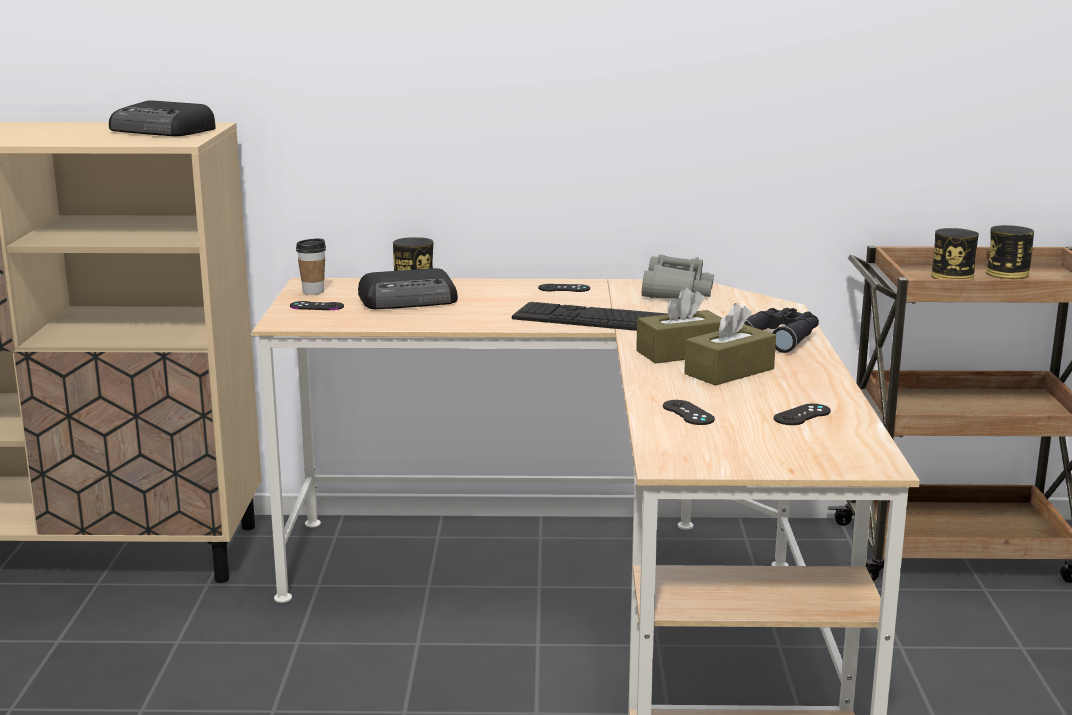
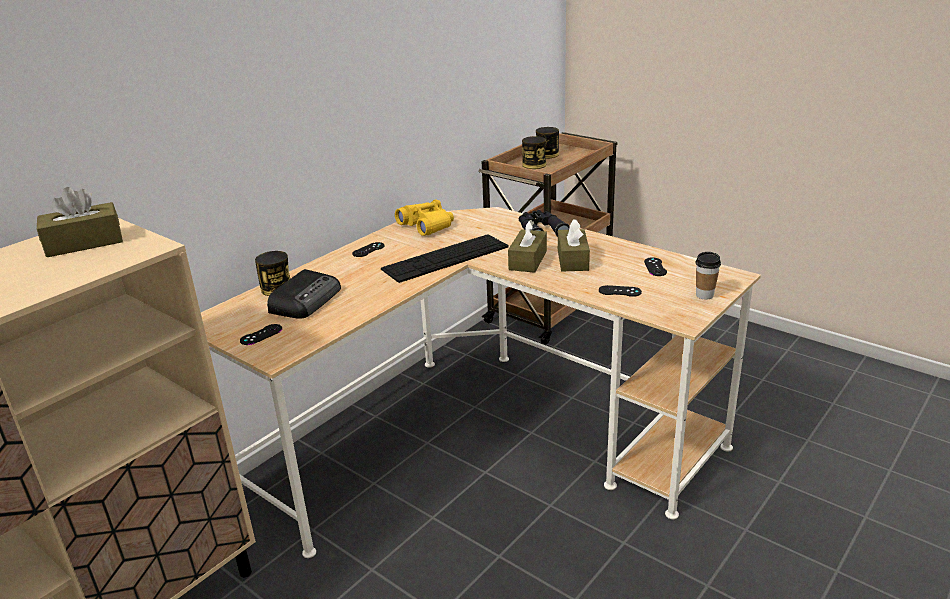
camera: 50 degrees left, 10 degrees up
(163, 131) = (84, 243): radio -> brown tissue box
(313, 292) = (226, 326): cup -> cup (704, 295)
(676, 291) = (427, 225): grey binoculars -> yellow binoculars

